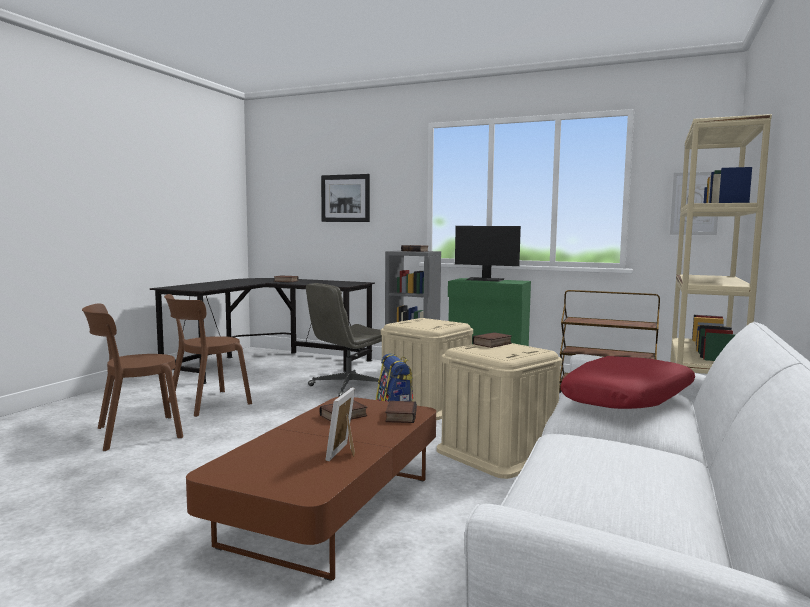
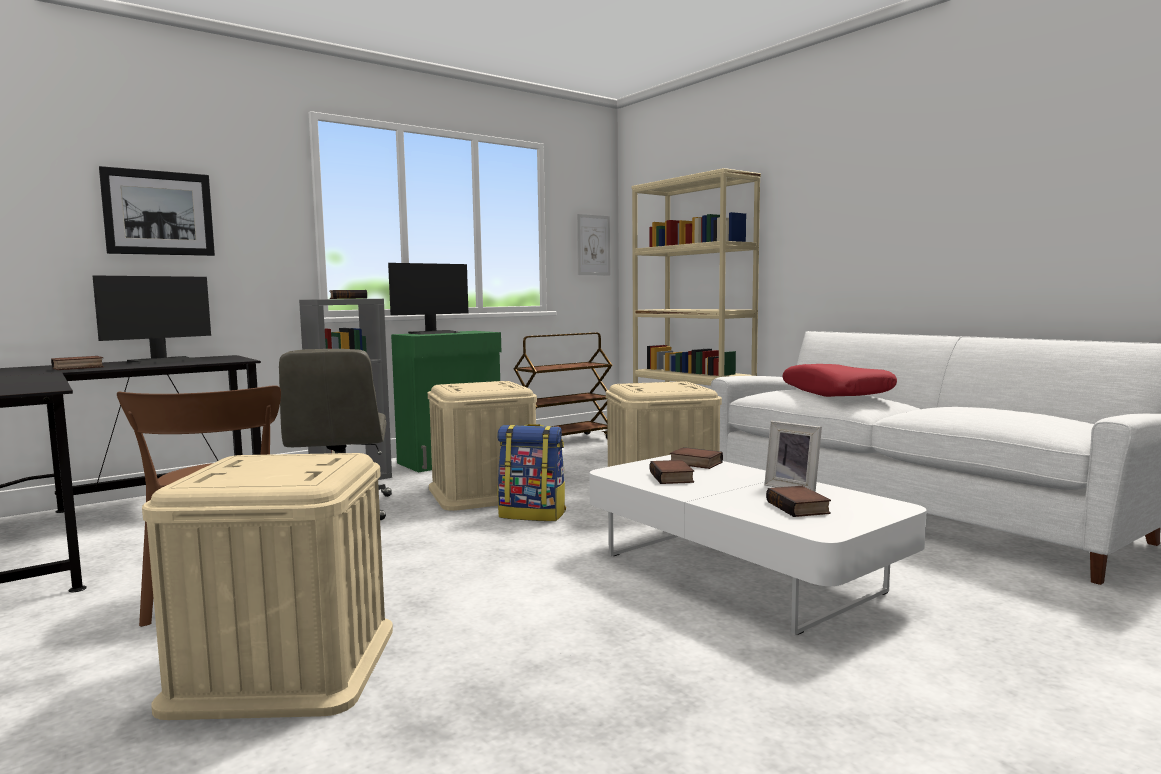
camera: 60 degrees left, 0 degrees up
(134, 433) = (285, 666): brown chair -> beige storage box
(329, 281) = (163, 360): none -> monitor
(331, 510) = (738, 573): brown coffee table -> white coffee table
(492, 344) = (635, 385): book -> book (799, 507)

